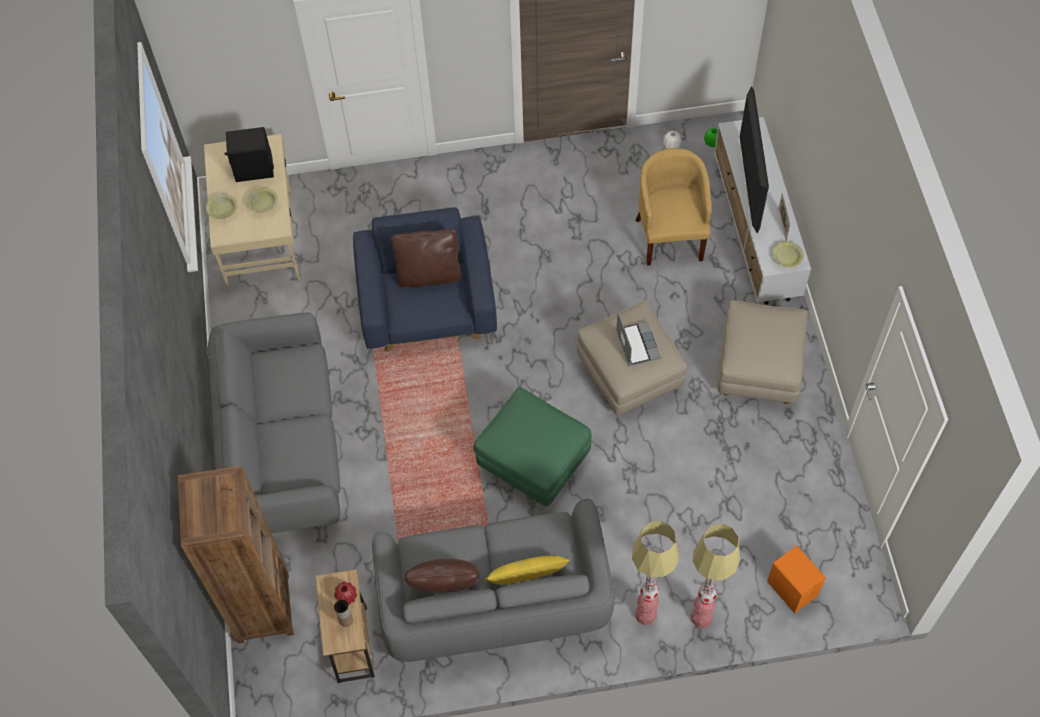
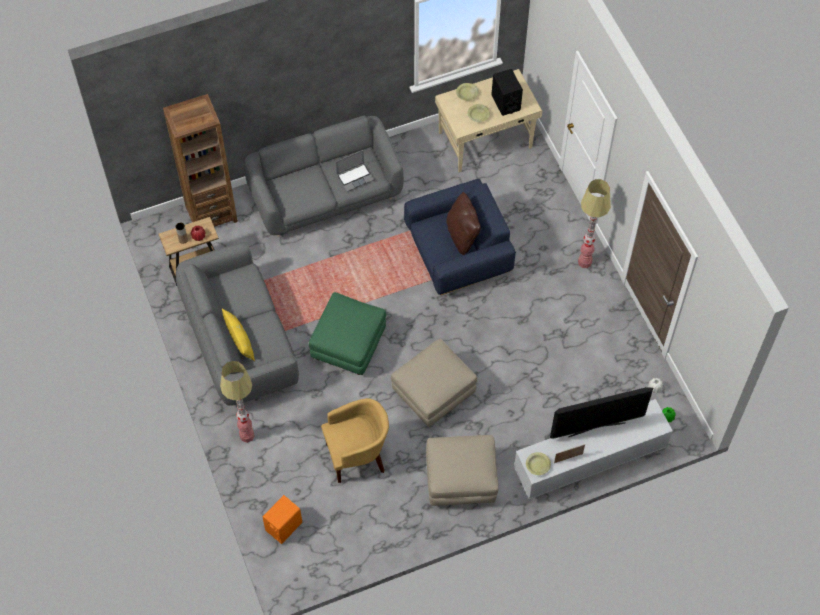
camera: 75 degrees right, 0 degrees up
(445, 588) = (222, 295): brown pillow -> none
(637, 344) = (434, 375): laptop -> laptop (355, 177)
(670, 236) = (565, 401): yellow armchair -> yellow armchair (357, 455)
(701, 617) = (251, 470): floor lamp -> floor lamp (584, 262)

